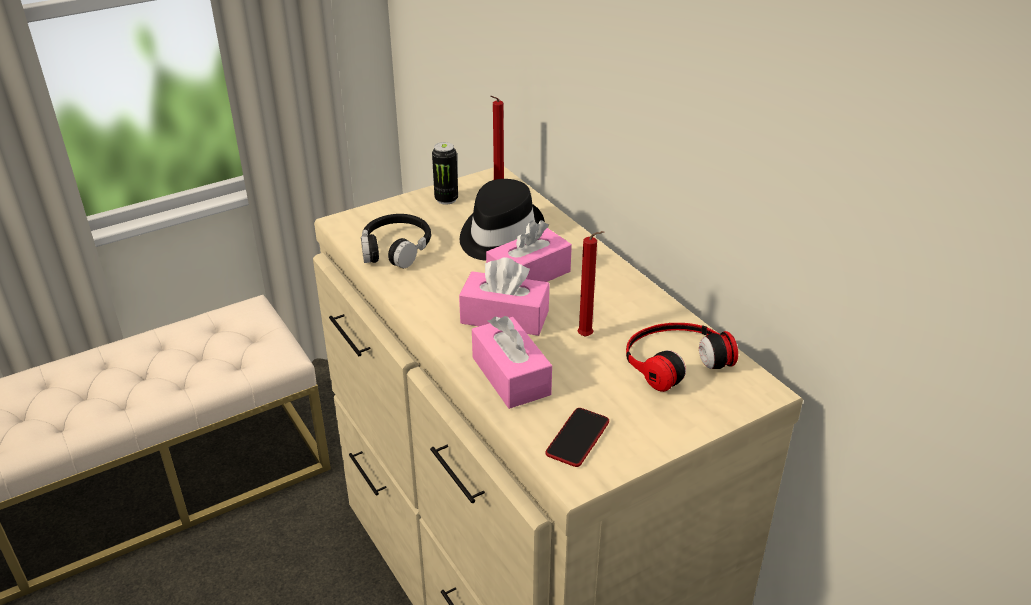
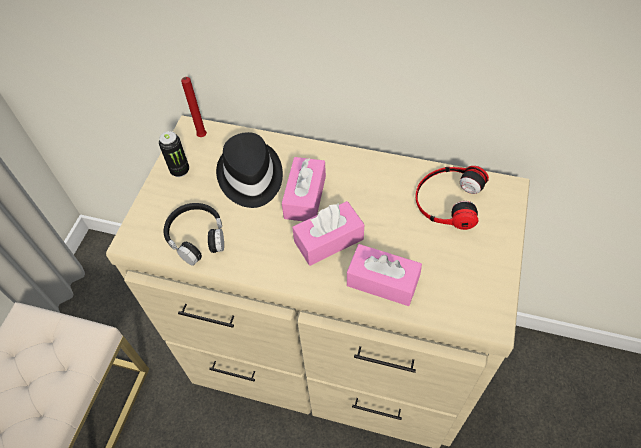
camera: 40 degrees left, 20 degrees up
(577, 438) = (464, 295): phone -> none
(587, 337) = (389, 219): red candle -> none

